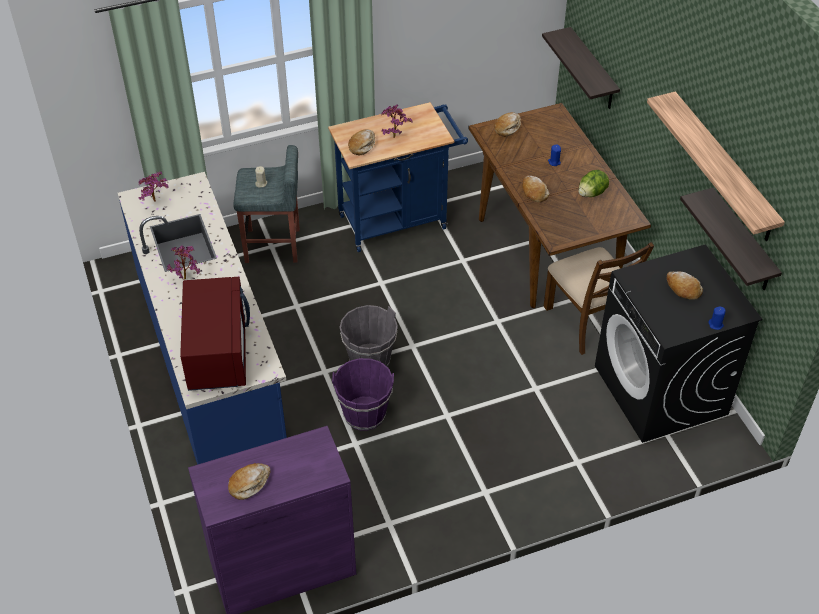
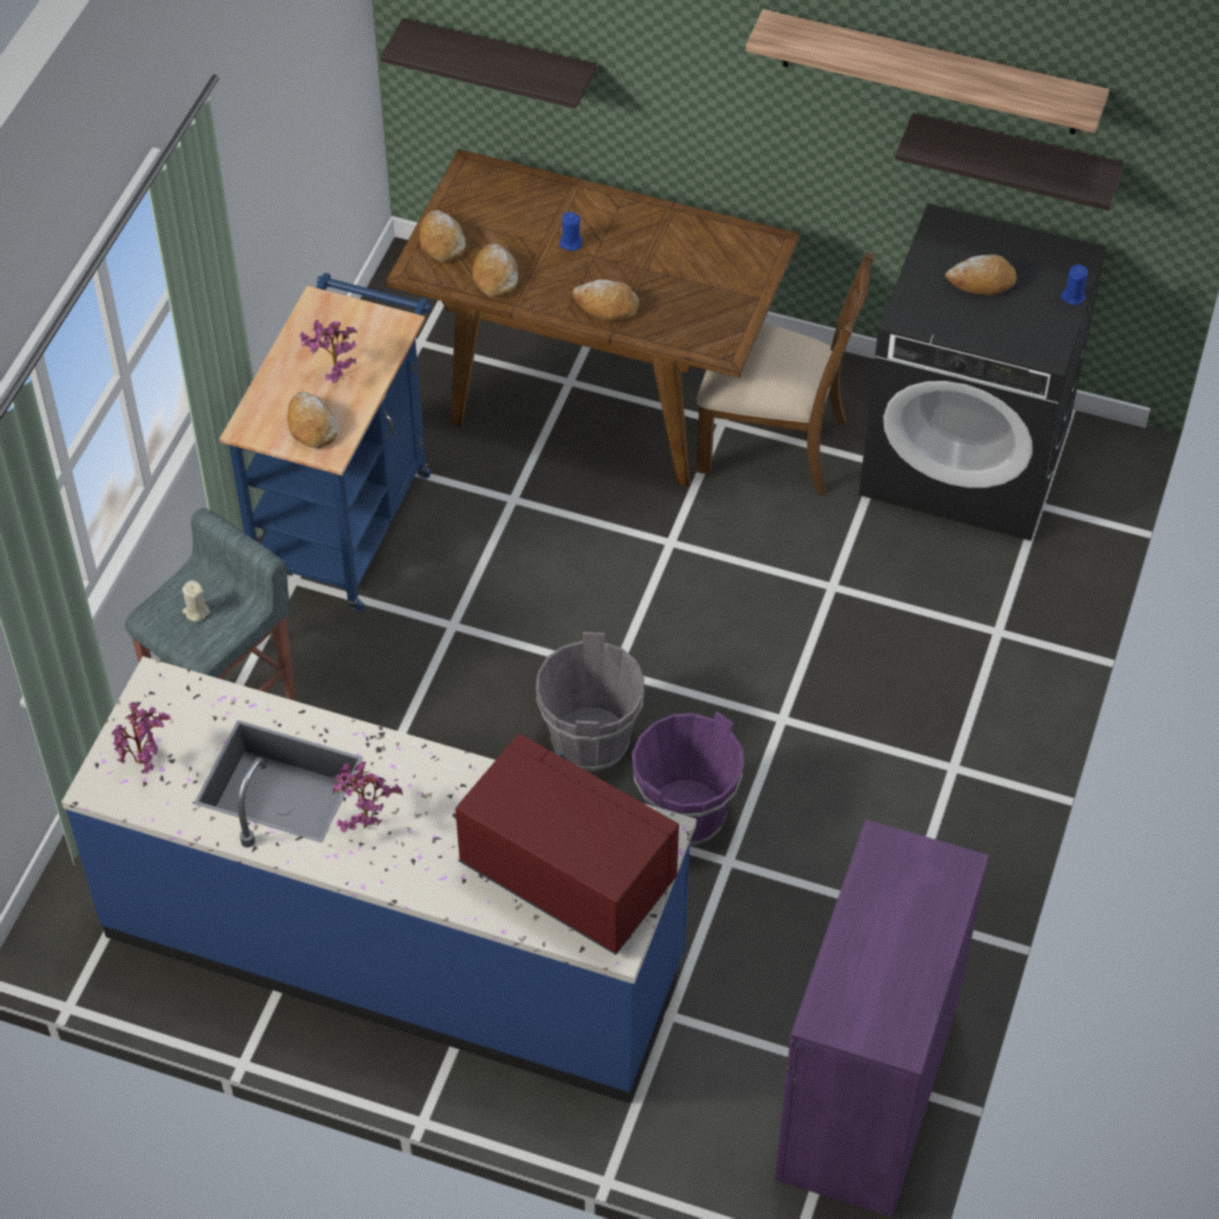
camera: 50 degrees left, 5 degrees up
(249, 484) = (889, 976): bread -> bread (495, 276)
(591, 193) = (676, 248): lettuce -> none

